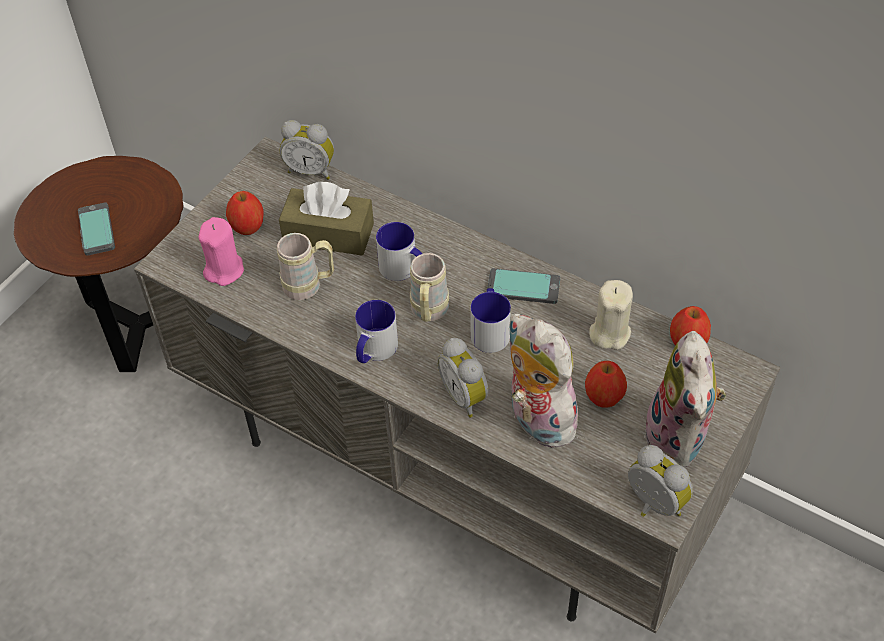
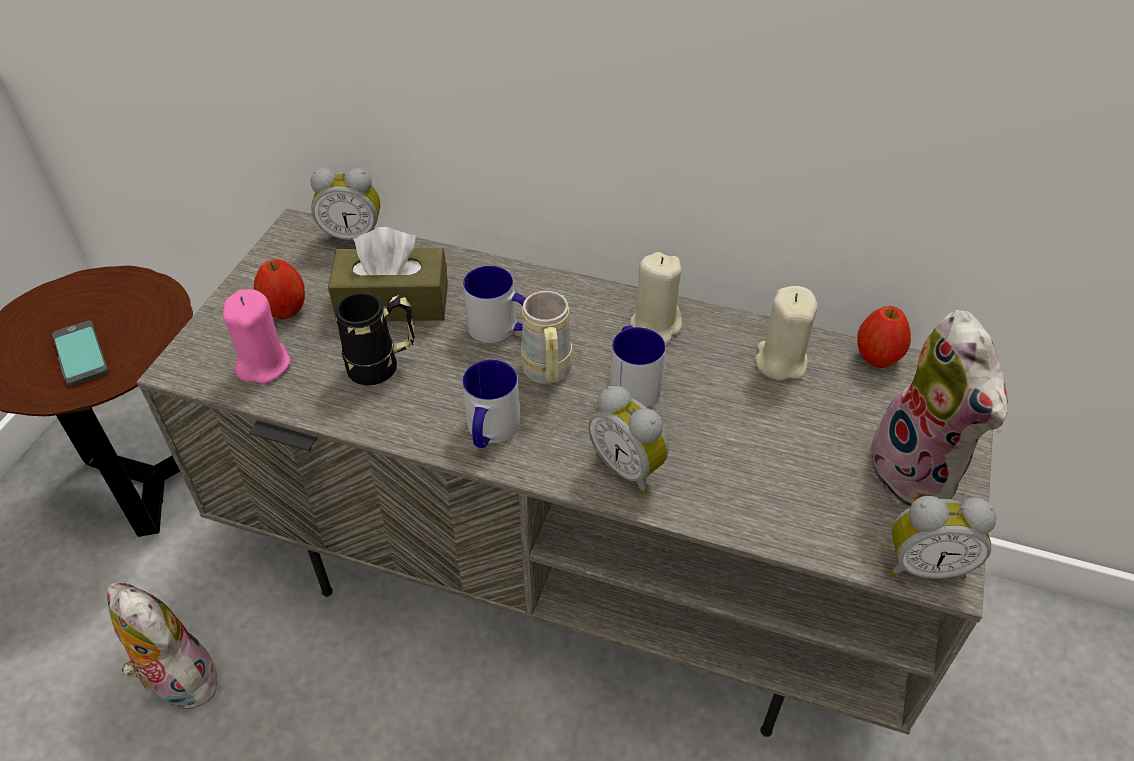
camera: 15 degrees left, 5 degrees down
(309, 286) = (383, 366): beige mug -> black mug
(523, 287) = (656, 325): phone -> beige candle
(536, 419) = (730, 481): plush toy -> plush toy (177, 680)
(604, 397) = (804, 438): apple -> none
(653, 505) = (924, 564): alarm clock -> alarm clock turned 150 degrees clockwise

